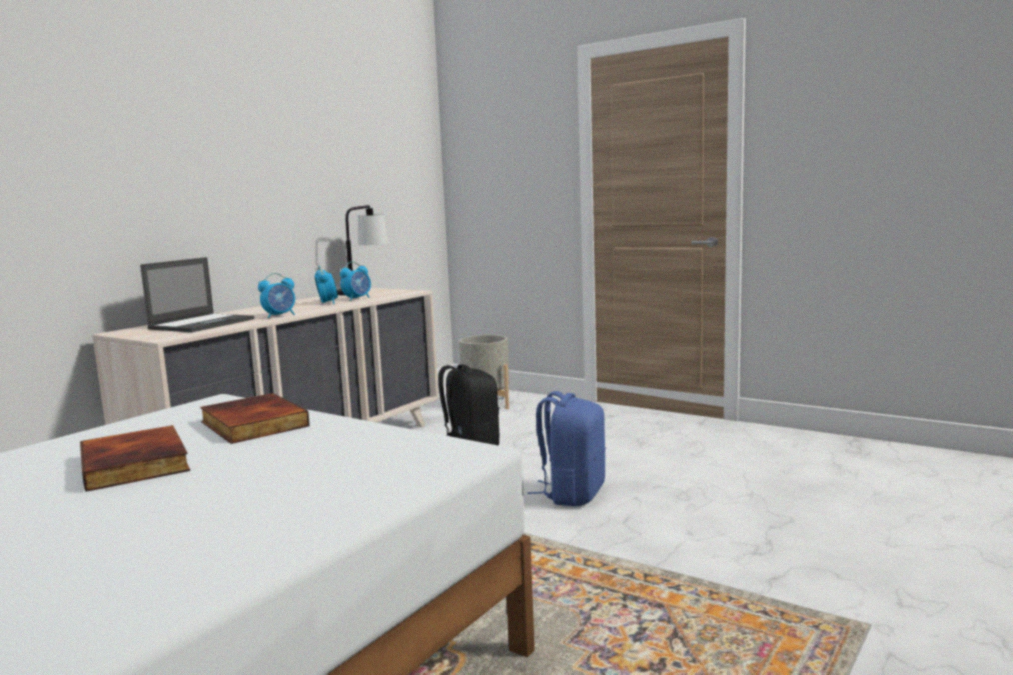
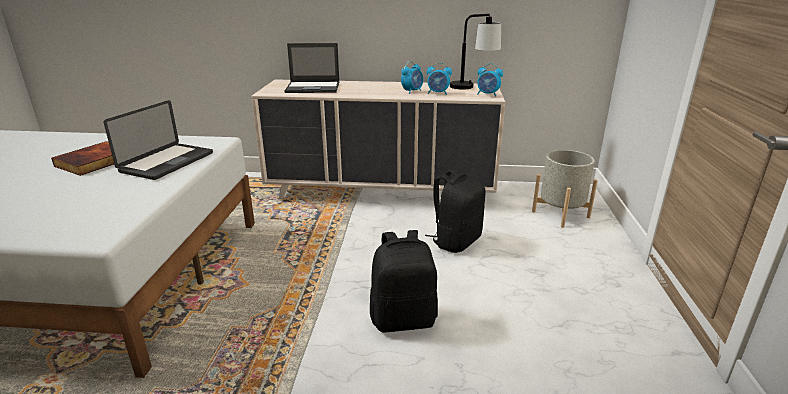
camera: 60 degrees right, 15 degrees up
(251, 424) = (167, 162): book -> laptop
(280, 316) = (351, 94): alarm clock -> alarm clock (488, 94)
(572, 494) = (403, 319): blue backpack -> black backpack

